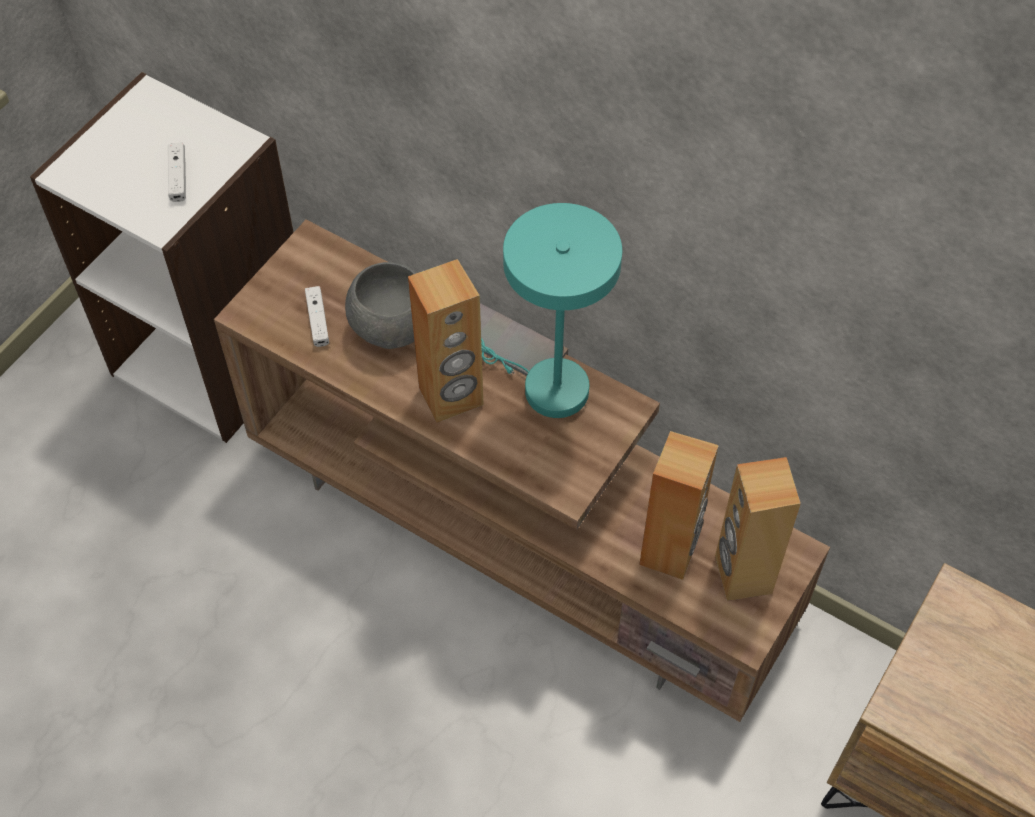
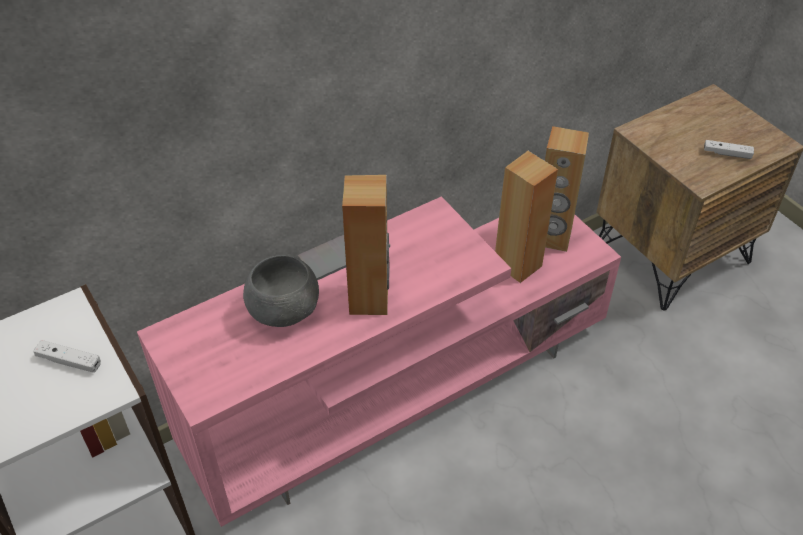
camera: 65 degrees left, 10 degrees down
(318, 321) = (244, 355): white game controller -> white game controller (727, 154)
(520, 535) = (403, 387): brown tv stand -> pink tv stand
(545, 386) = (395, 244): turquoise table lamp -> none

